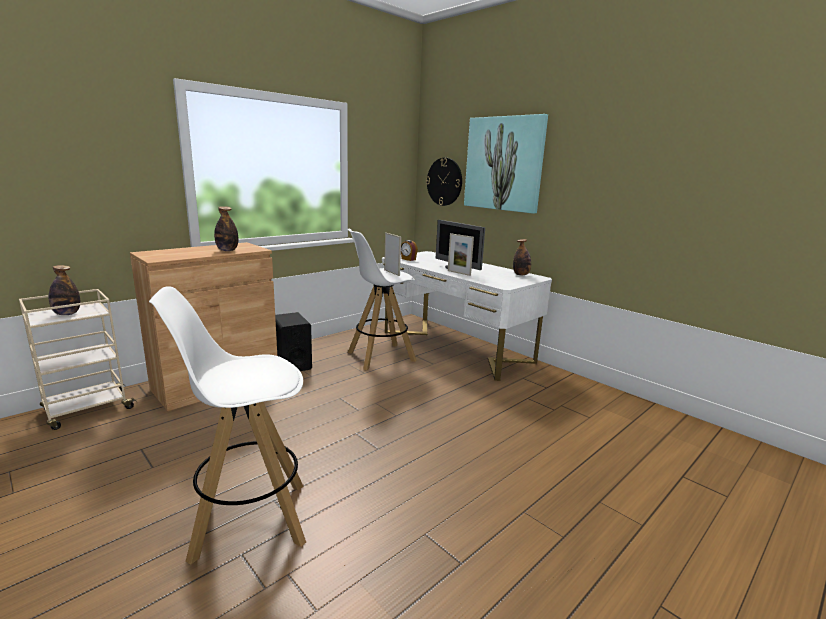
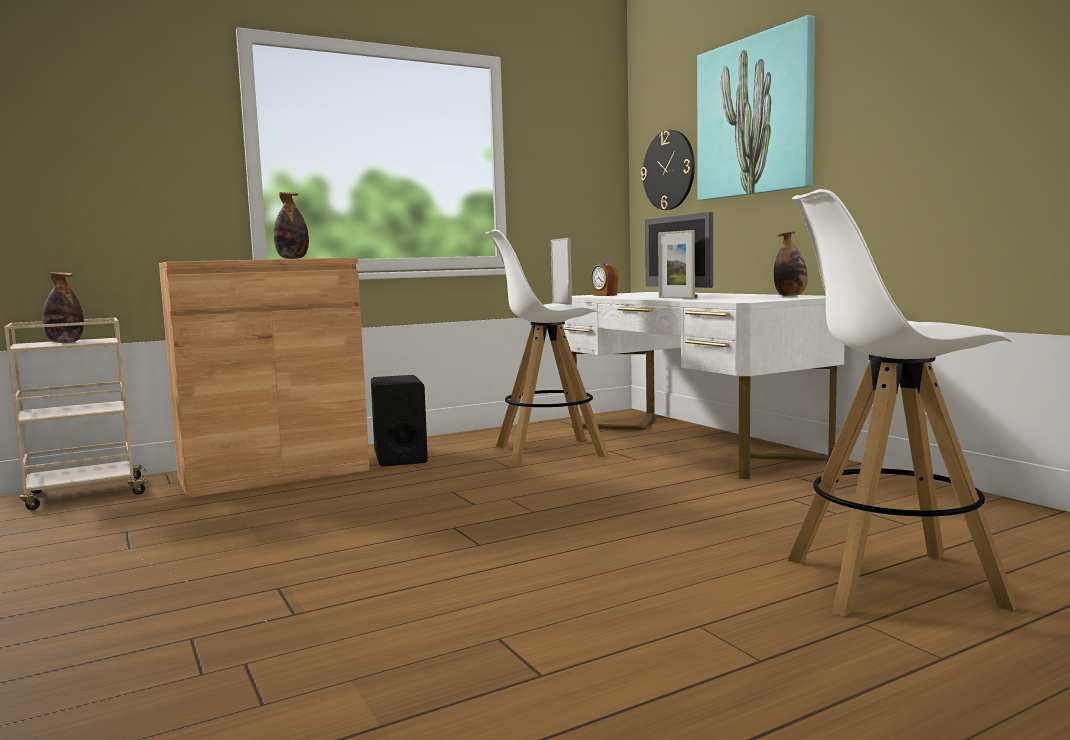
camera: 15 degrees right, 10 degrees down
(248, 520) = (226, 605): white stool -> white stool (889, 582)

